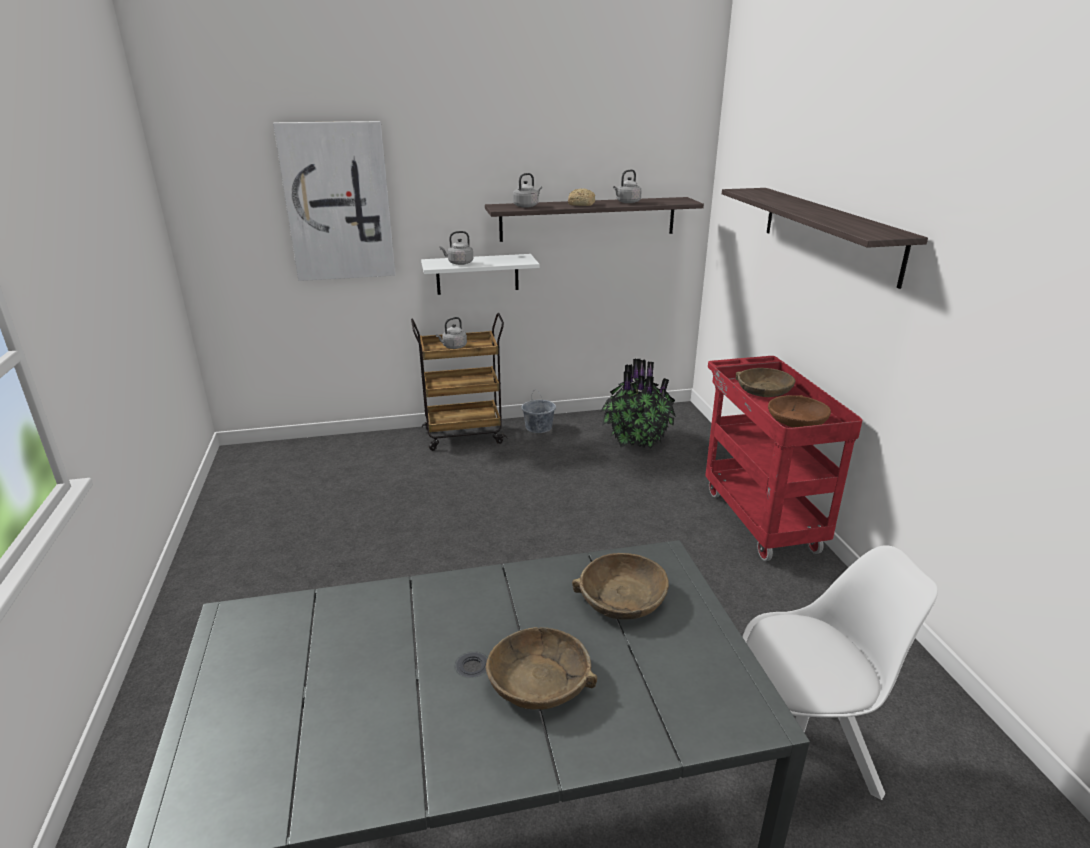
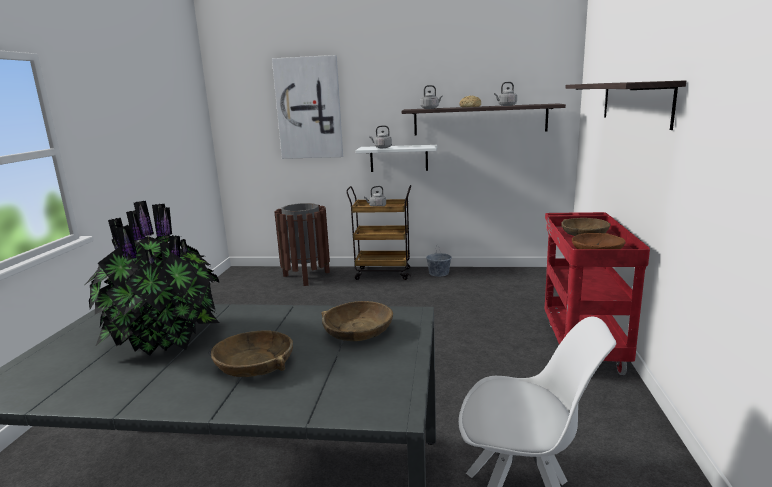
camera: 20 degrees right, 10 degrees down
(354, 453) = (306, 277): none -> brown trash can
(636, 440) = (508, 286): potted plant -> potted plant (165, 338)

